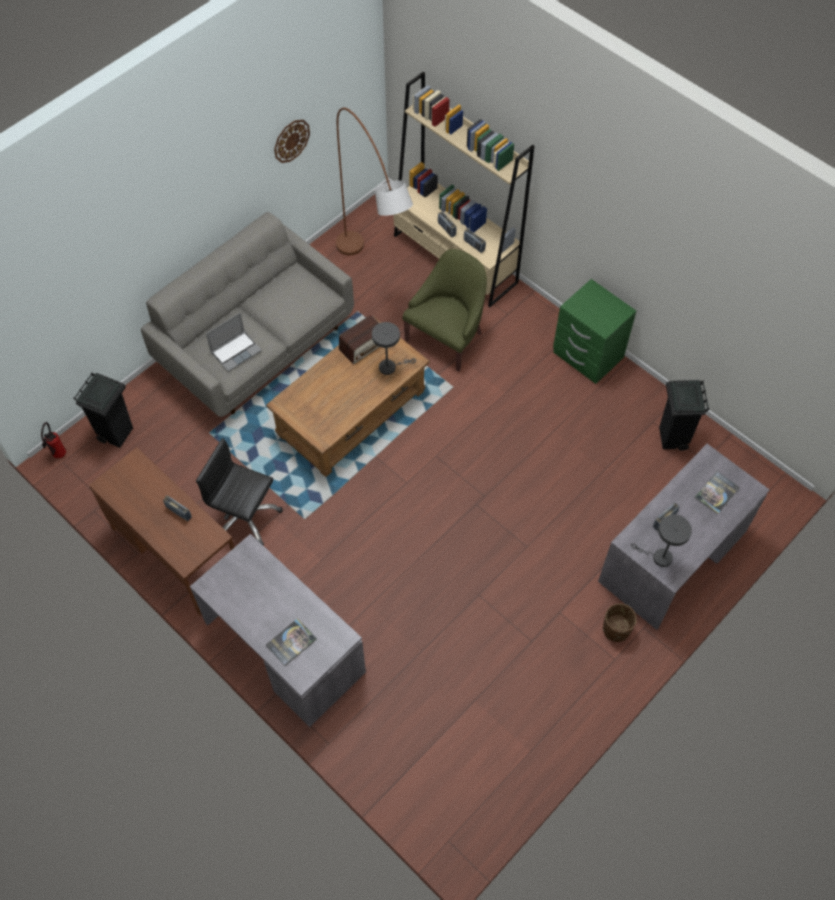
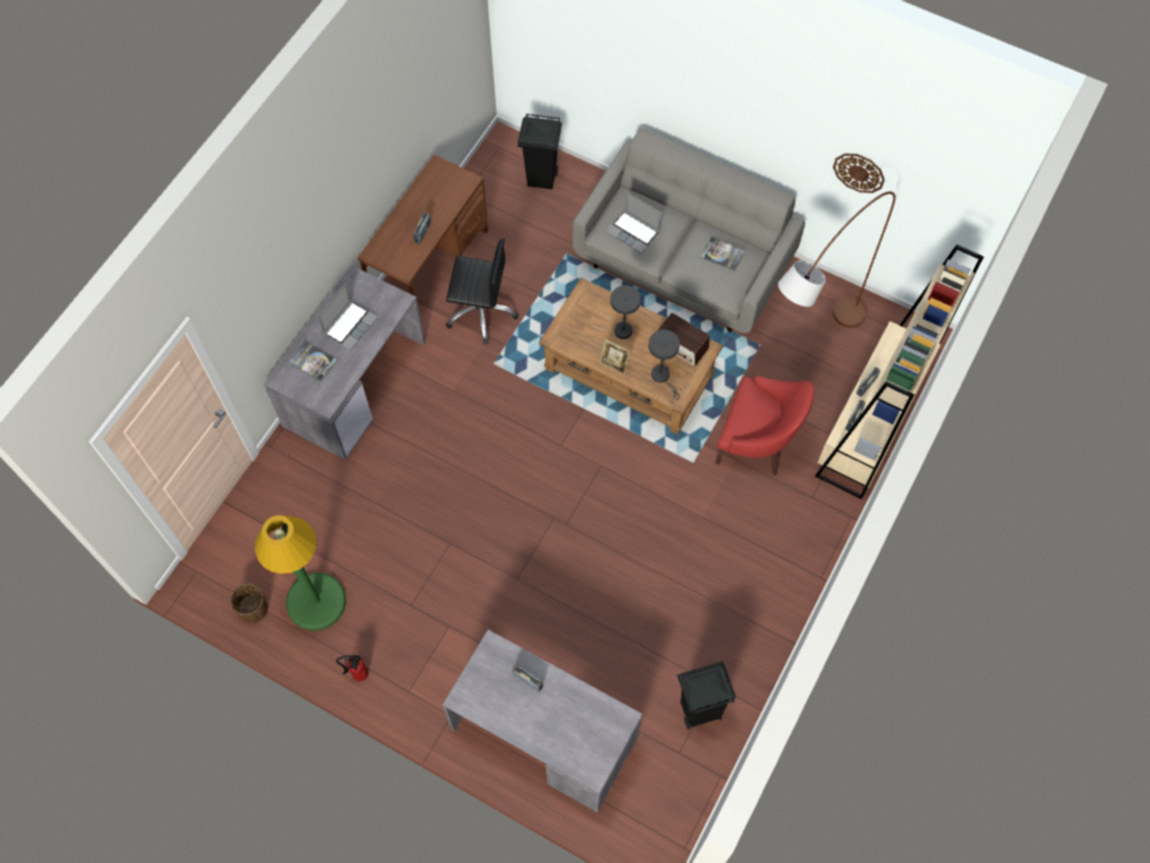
camera: 75 degrees right, 5 degrees up
(58, 456) = (504, 141): fire extinguisher -> fire extinguisher (357, 673)
(245, 517) = (481, 312): black office chair -> black office chair turned 90 degrees clockwise
(261, 599) = (350, 325): none -> laptop
(365, 399) = (614, 364): none -> picture frame
(447, 337) = (757, 441): green armchair -> red armchair
(509, 726) = (316, 601): none -> green floor lamp
(587, 356) = (783, 595): green nightstand -> none
(616, 629) = (442, 687): brown planter -> brown planter (253, 609)
(658, 557) = (481, 681): grey table lamp -> grey table lamp (623, 328)
(717, 493) = (578, 733): book -> book (722, 254)

